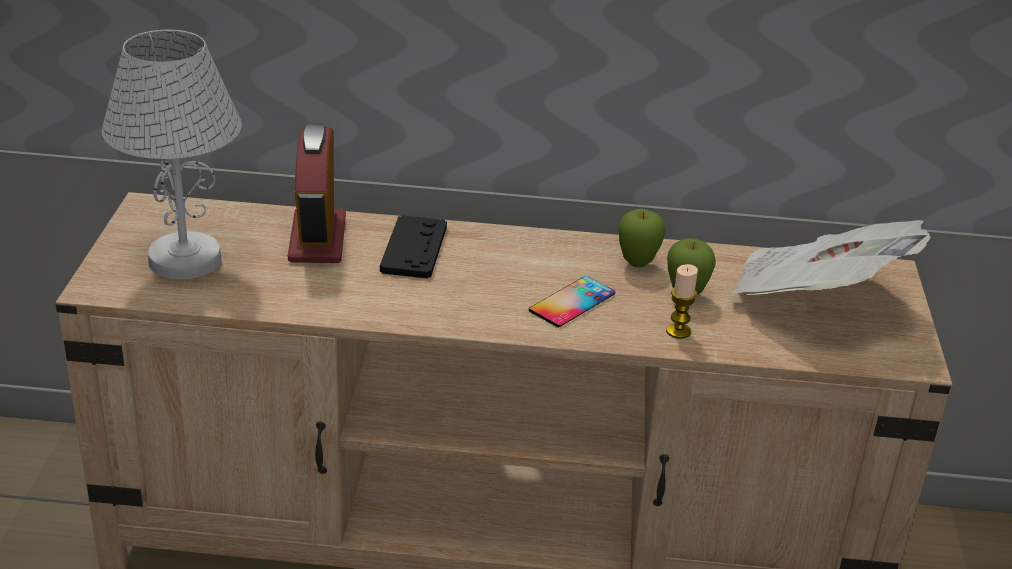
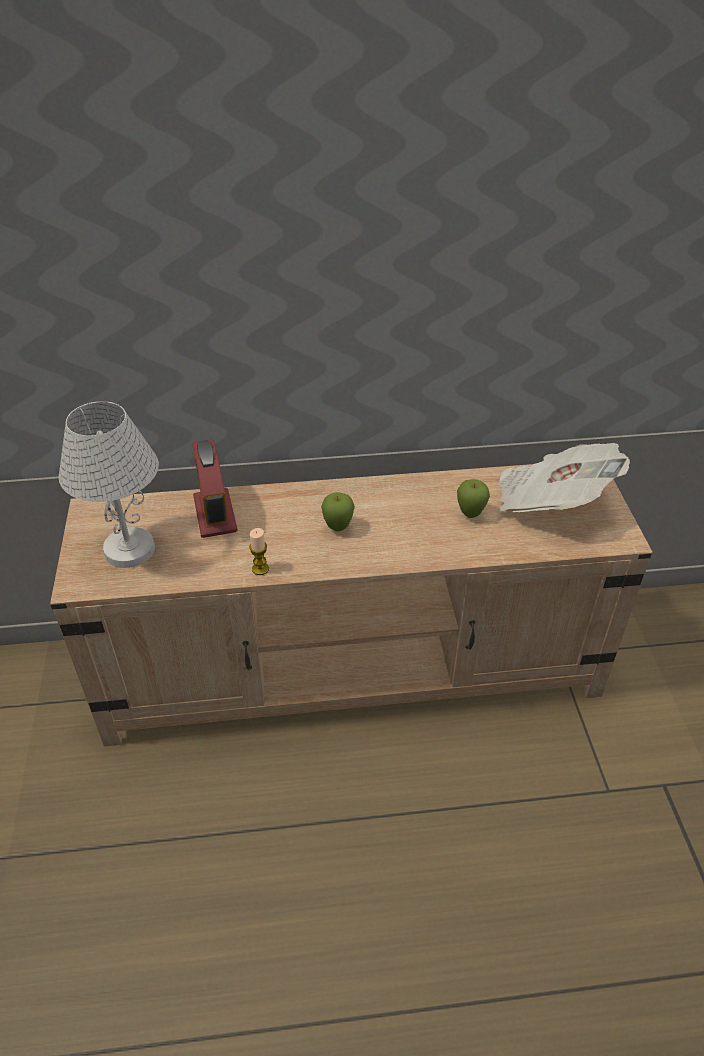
camera: 10 degrees left, 10 degrees up
(414, 249) = (282, 510): black game controller -> none
(572, 302) = (399, 534): phone -> none
(637, 264) = (432, 495): apple -> apple (338, 528)
(678, 331) = (474, 545): candle -> candle (260, 569)

